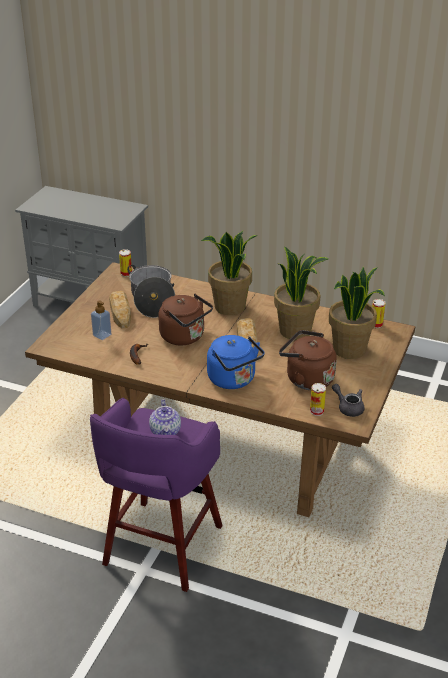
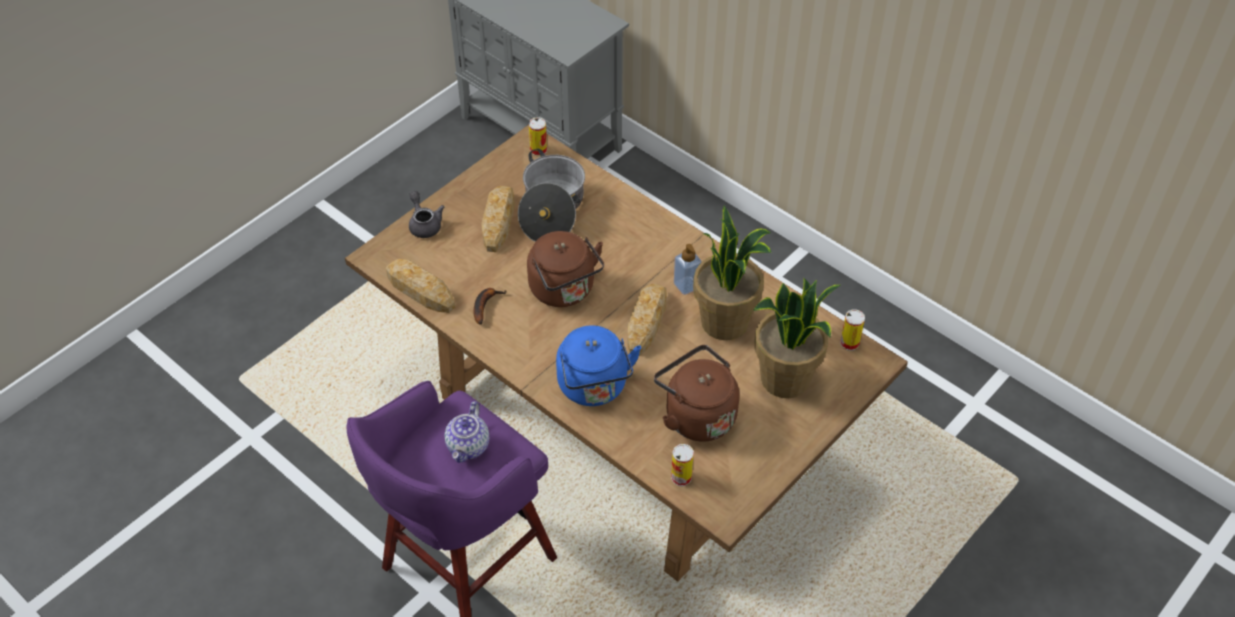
camera: 20 degrees right, 15 degrees up
(87, 357) = (420, 290): none -> bread
(102, 335) = (456, 256): soap dispenser -> soap dispenser (686, 285)
(230, 307) = (653, 252): potted plant -> none
(348, 407) = (729, 484): grey teapot -> grey teapot (424, 224)

